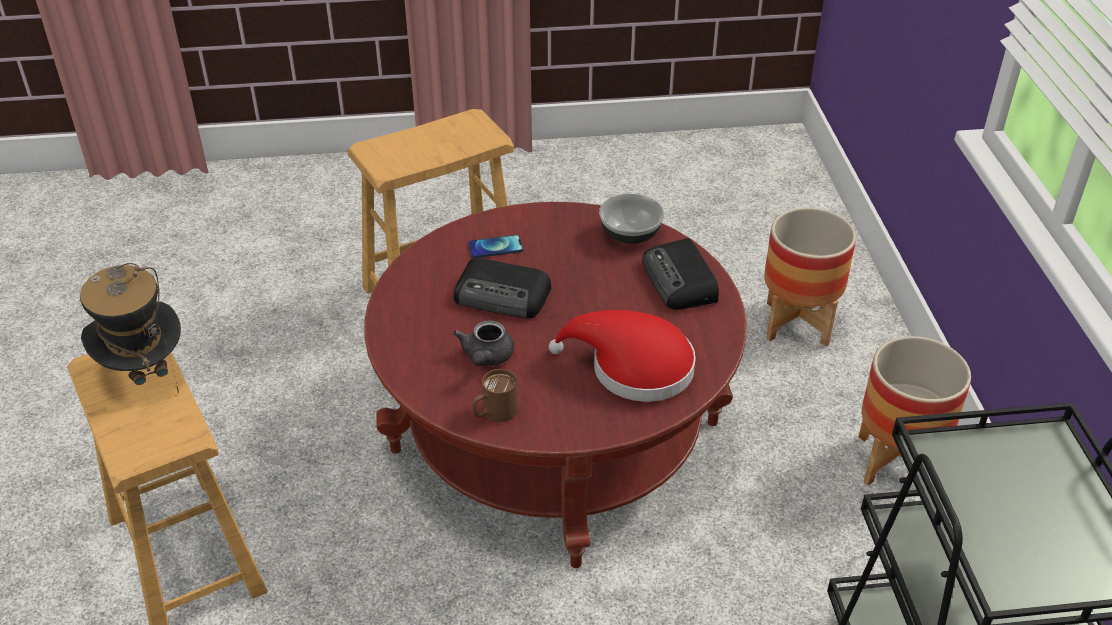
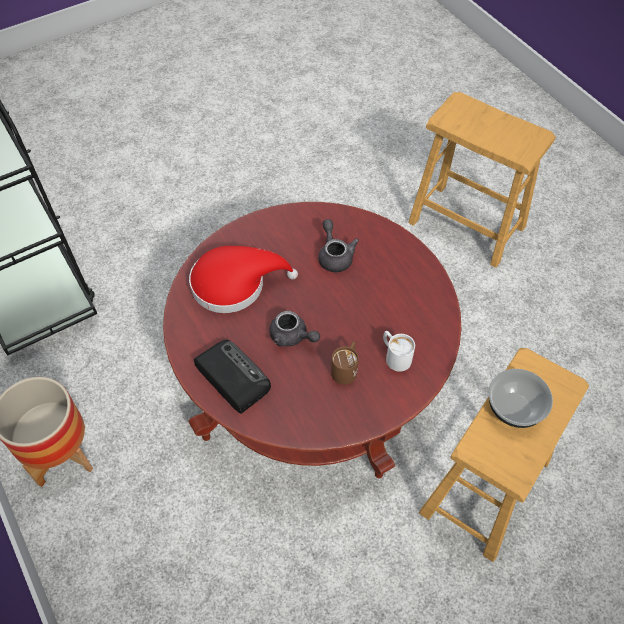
camera: 155 degrees right, 15 degrees up
(144, 374) = (506, 141): hat -> none
(494, 413) = (305, 220): brown mug -> brown mug (346, 368)
(495, 247) = (394, 356): phone -> white mug
(503, 296) = (357, 310): radio -> none
(594, 295) = (292, 337): none -> grey teapot
(631, 234) = (294, 417): bowl -> bowl (514, 409)
(797, 323) = (163, 584): planter -> none

